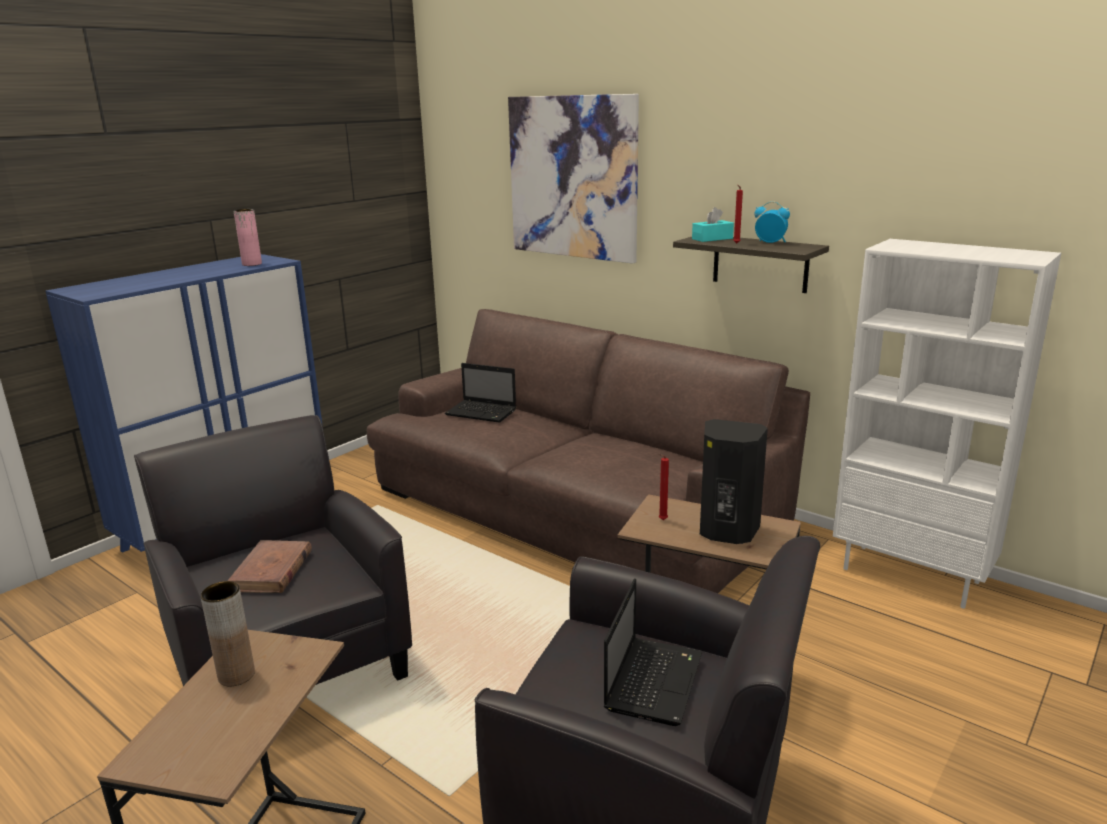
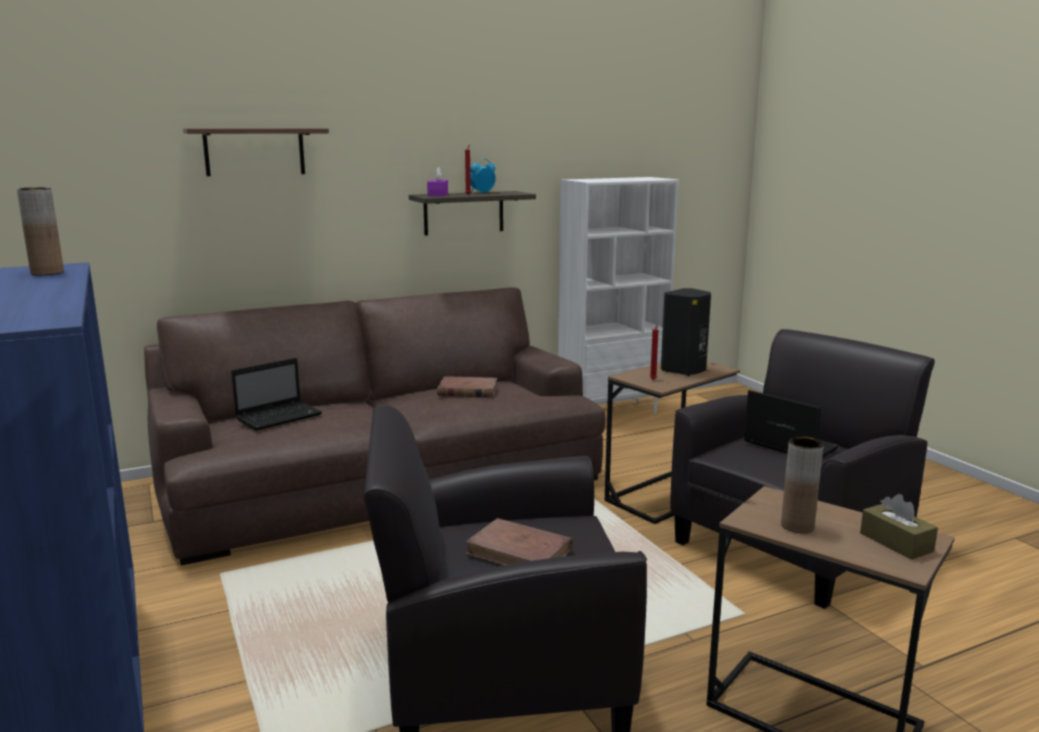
camera: 65 degrees left, 5 degrees down
(202, 749) = (896, 542): none -> brown tissue box
(252, 264) = (47, 273): pink vase -> brown vase
(573, 177) = (254, 151): picture -> shelf
(623, 455) = (467, 391): none -> brown book
(712, 239) = (438, 195): turquoise tissue box -> purple tissue box

